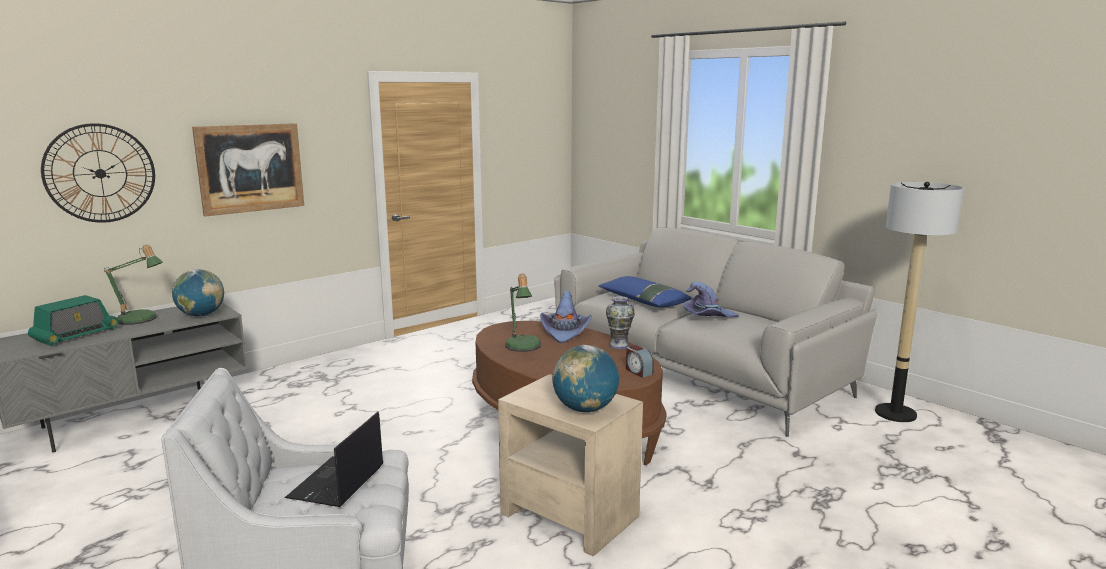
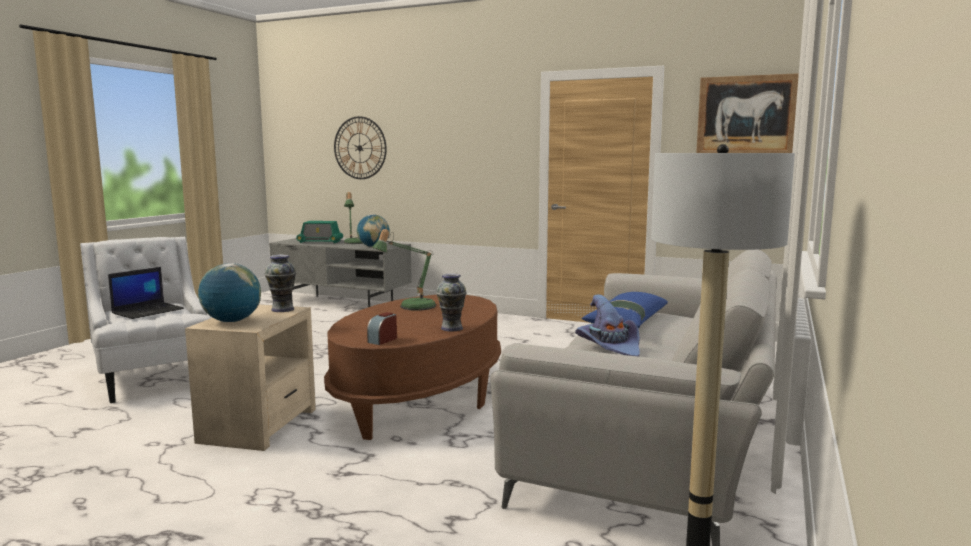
camera: 65 degrees right, 5 degrees down
(250, 168) = (442, 151): picture -> picture (746, 116)
(337, 483) = (148, 311): laptop -> laptop turned 135 degrees clockwise
(550, 385) = (283, 309): none -> vase
(565, 332) = (470, 311): purple hat -> none

